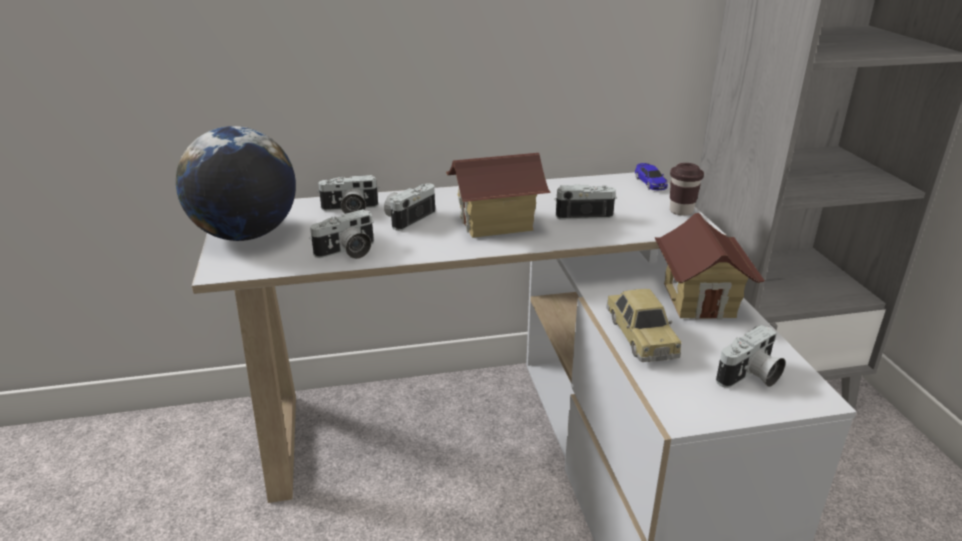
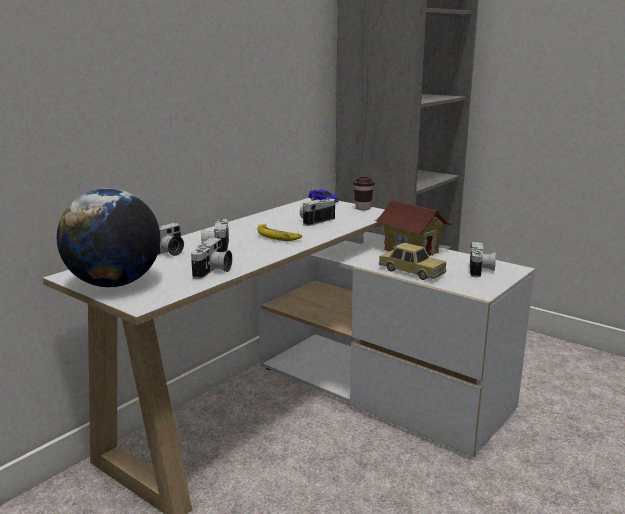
camera: 40 degrees left, 10 degrees down
(496, 224) = (277, 236): toy house -> banana

